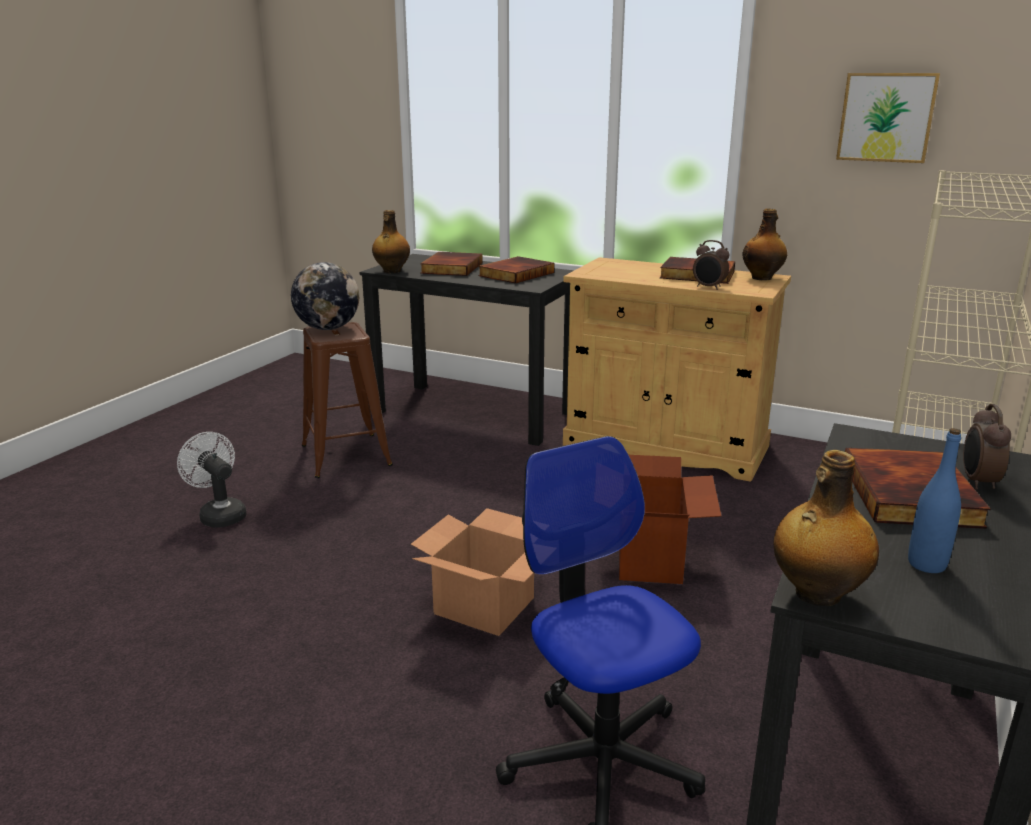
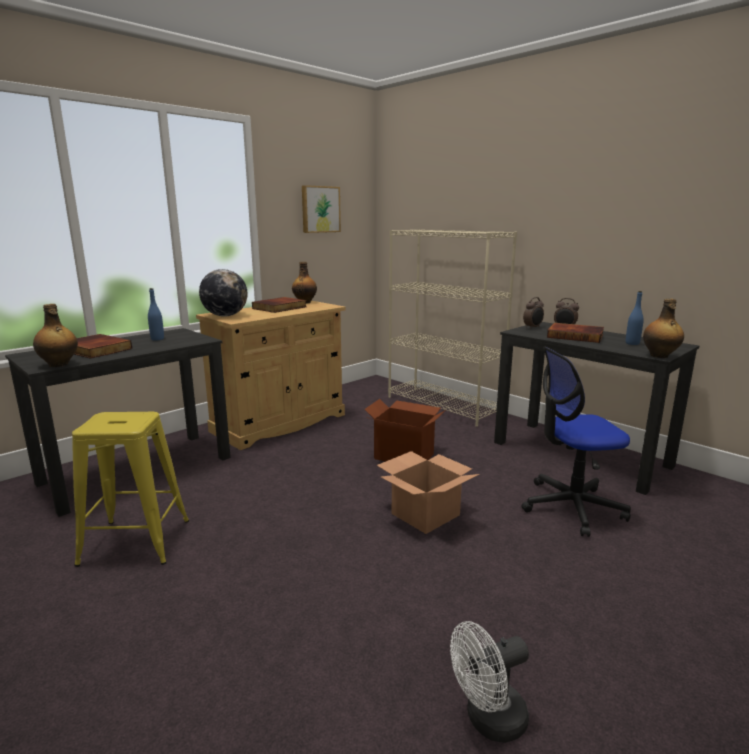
camera: 70 degrees left, 5 degrees down
(219, 514) = (176, 638): white fan -> white fan (488, 720)
(328, 328) = (100, 423): globe -> globe (225, 316)
(345, 455) = (135, 542): brown stool -> yellow stool
(515, 274) = (157, 339): book -> blue bottle
(709, 287) = (309, 309): alarm clock -> alarm clock (533, 327)

